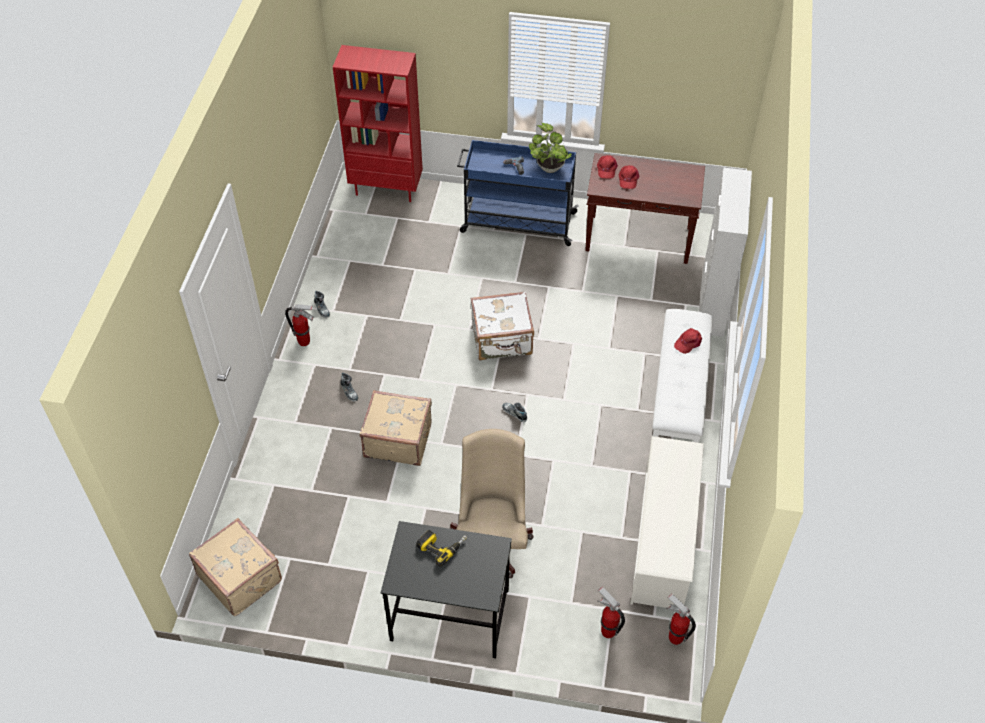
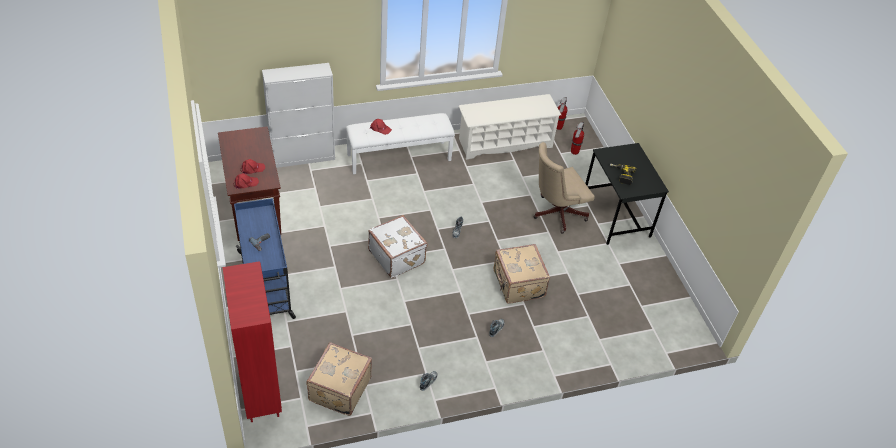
camera: 120 degrees left, 5 degrees down
(241, 577) = (672, 325): beige suitcase -> beige suitcase (338, 389)
(304, 342) = (468, 378): fire extinguisher -> none
(549, 166) = (251, 222): potted plant -> none

